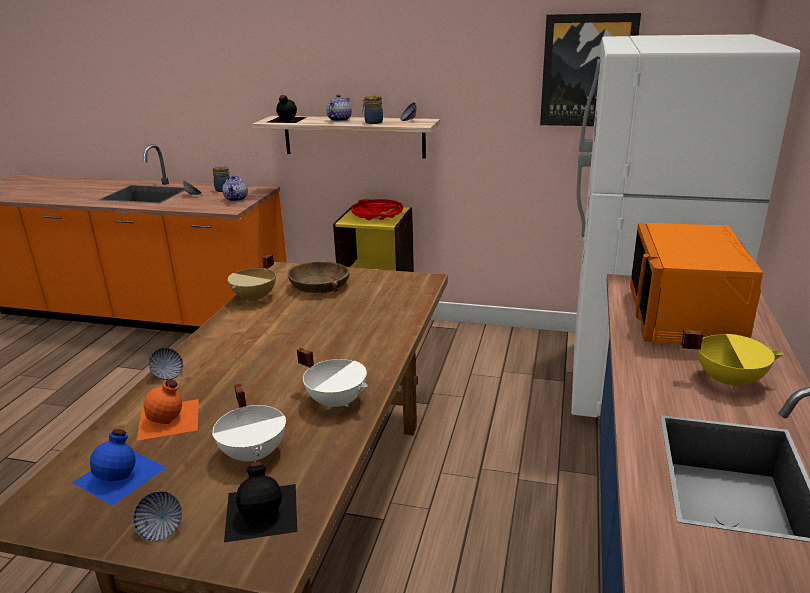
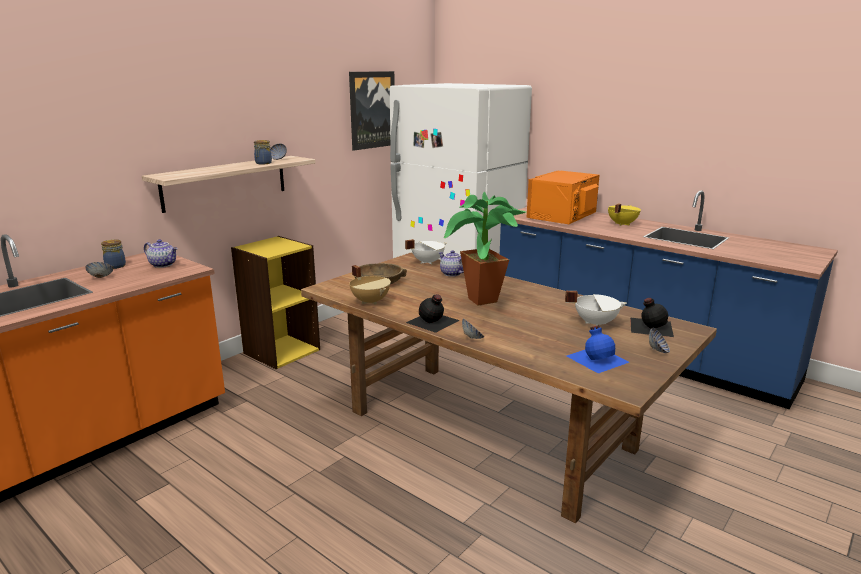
camera: 65 degrees left, 5 degrees down
(169, 419) = (538, 341): orange bottle -> none
(286, 119) = (180, 174): black bottle -> black bottle (432, 321)
(288, 356) = (482, 302): none -> potted plant
(337, 401) = (552, 298): white cooking pot -> white cooking pot (427, 262)
(339, 120) = (226, 166): teapot -> teapot (451, 274)
(377, 214) = (272, 245): red tray -> none
(685, 319) = (562, 217): orange microwave -> orange microwave turned 90 degrees clockwise

